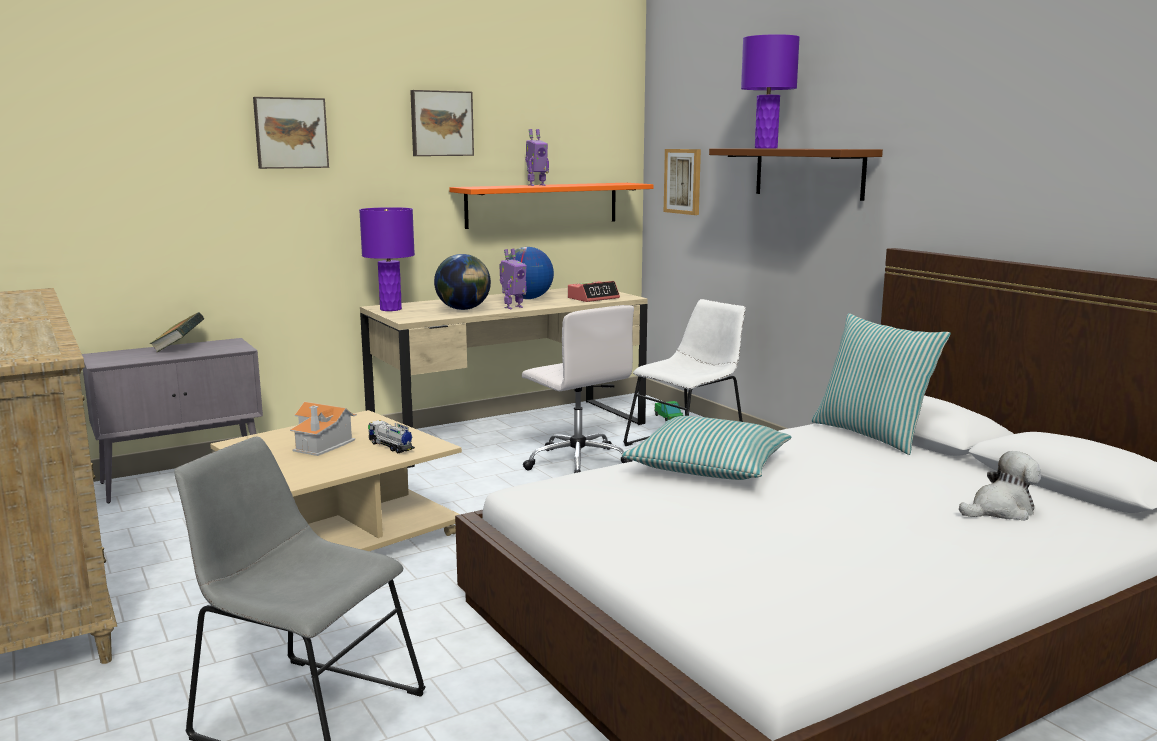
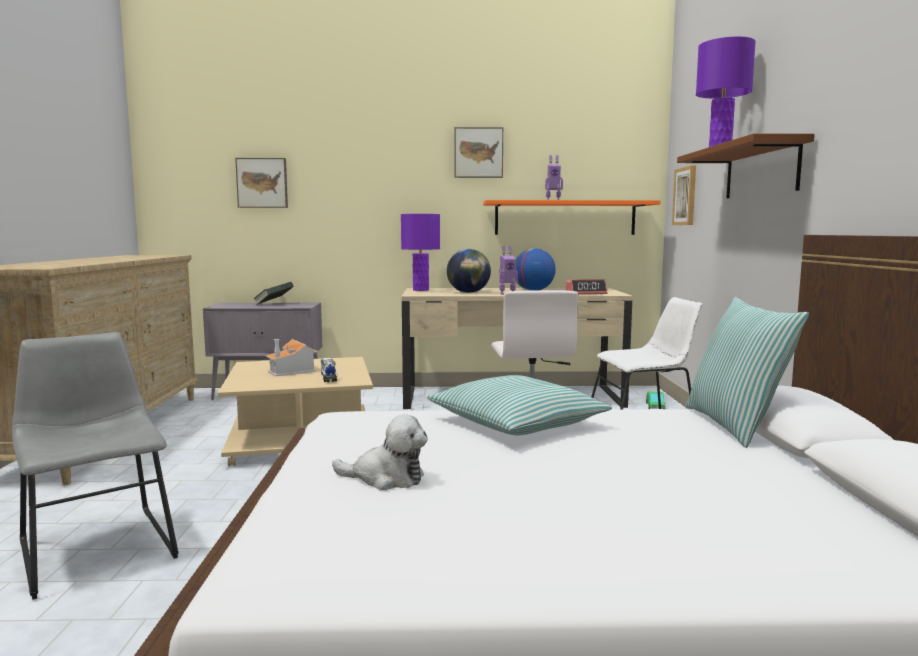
camera: 30 degrees right, 5 degrees down
(290, 133) = (363, 160): picture -> picture (262, 183)
(1000, 511) = (765, 518): plush toy -> plush toy (386, 478)

